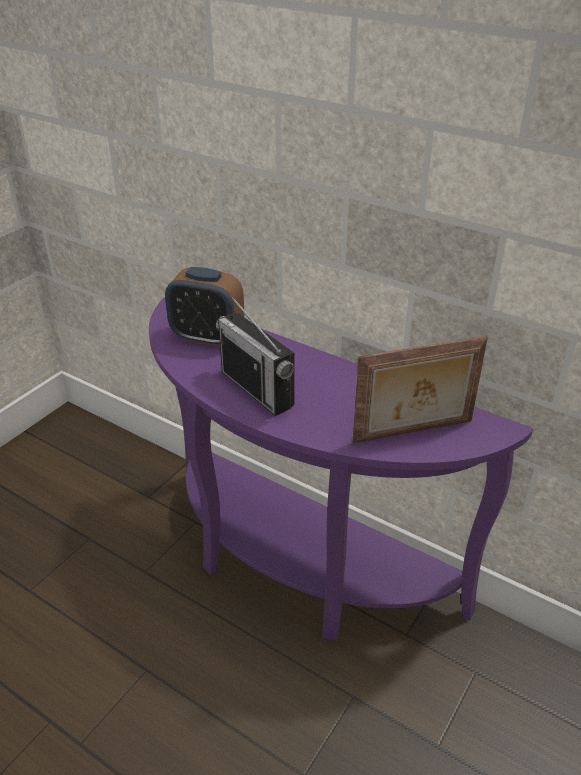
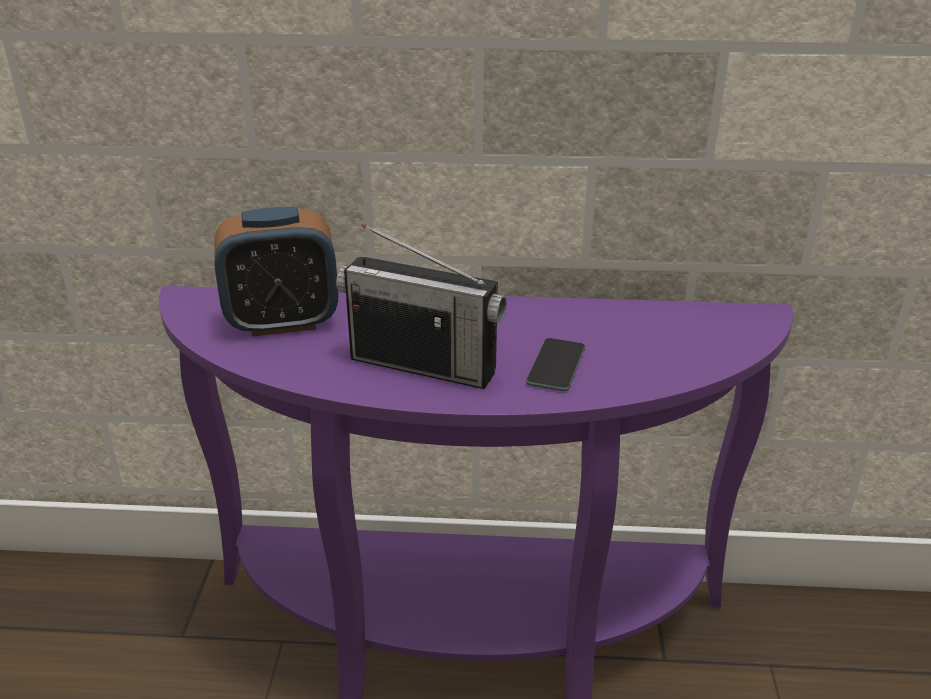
camera: 30 degrees left, 5 degrees down
(331, 416) = (556, 365): none -> phone
(413, 432) = (673, 351): picture frame -> none

